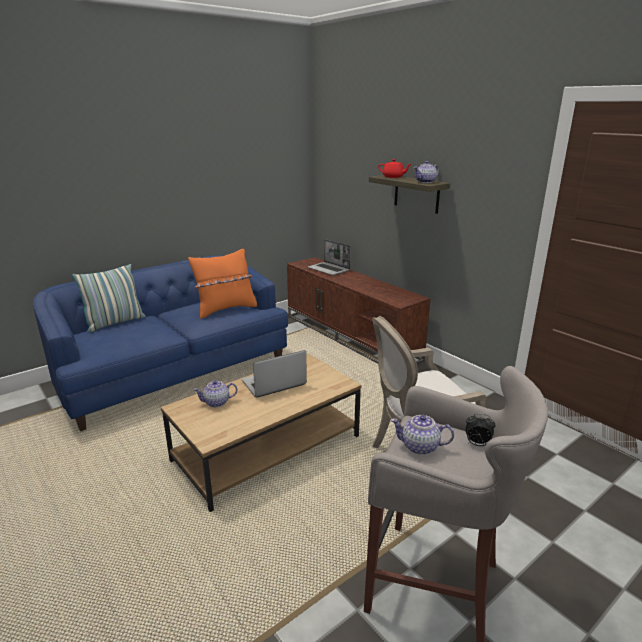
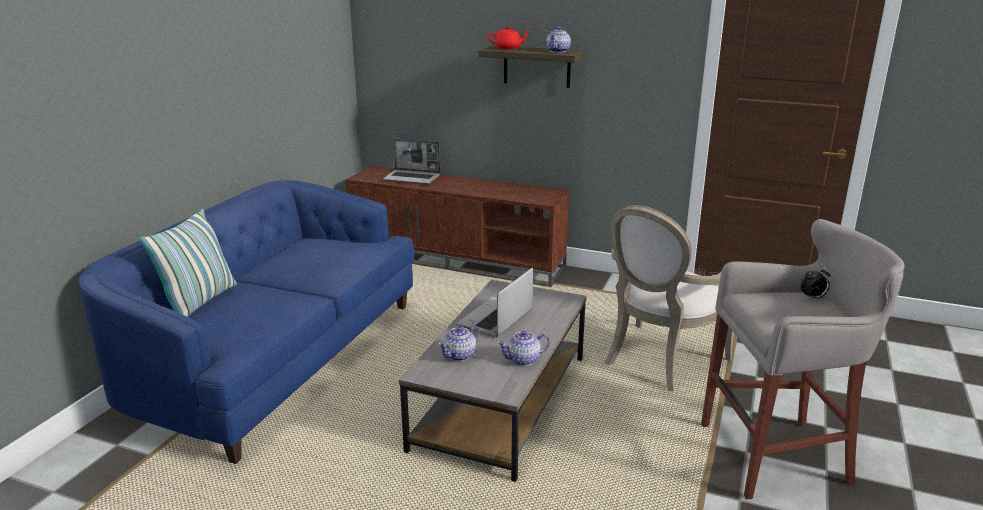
camera: 30 degrees left, 0 degrees up
(226, 309) = (340, 250): orange pillow -> none
(267, 448) = (501, 401): brown coffee table -> grey coffee table
(420, 447) = (778, 312): teapot -> teapot (523, 360)

